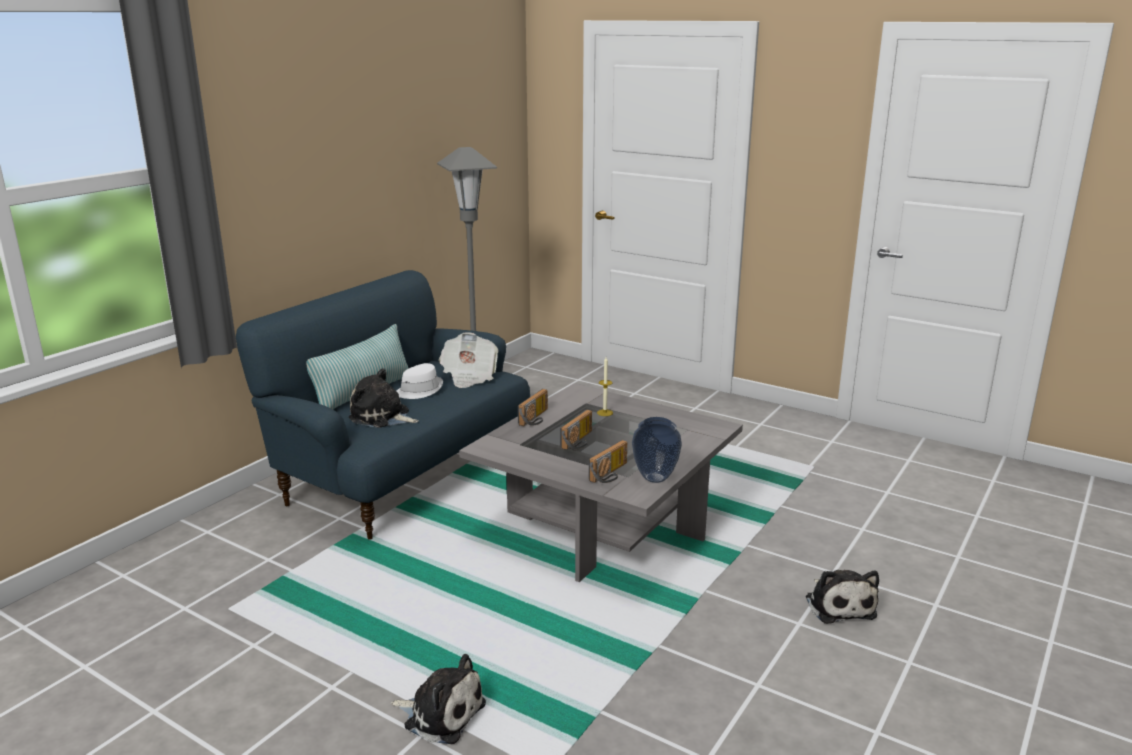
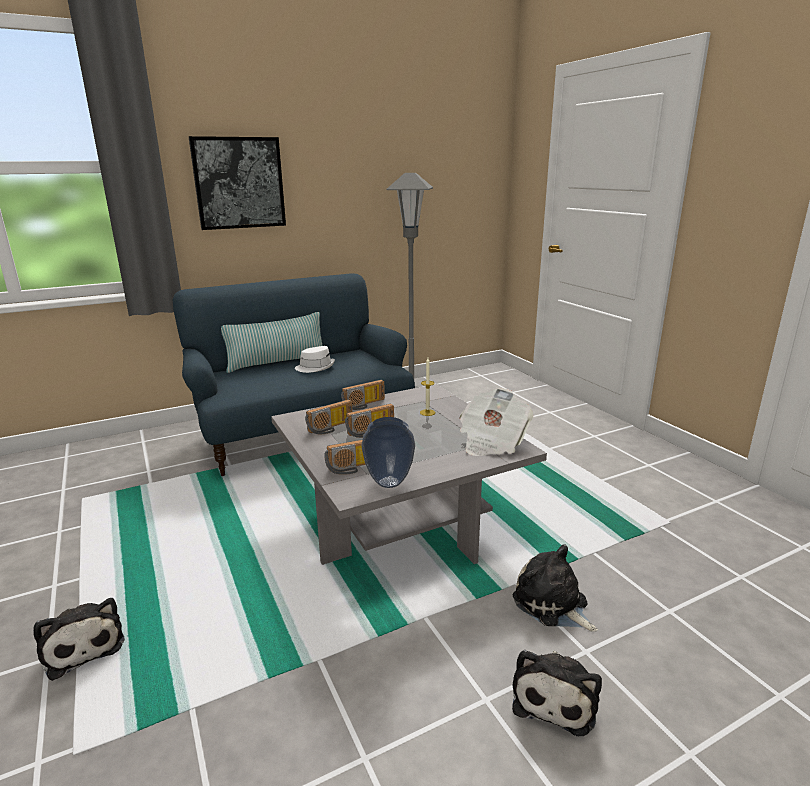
camera: 30 degrees right, 0 degrees up
(280, 177) = (239, 183): none -> picture
(382, 417) = (262, 380): plush toy -> plush toy (552, 604)
(469, 376) = (365, 364): newspaper -> newspaper (492, 441)
(538, 447) = (331, 428): none -> radio

